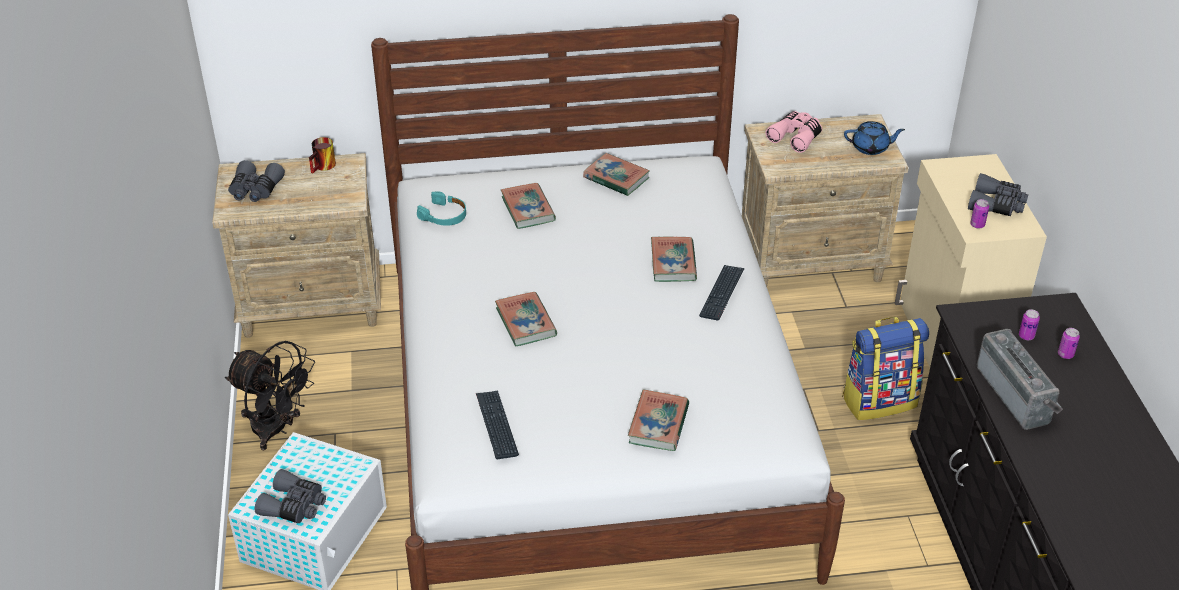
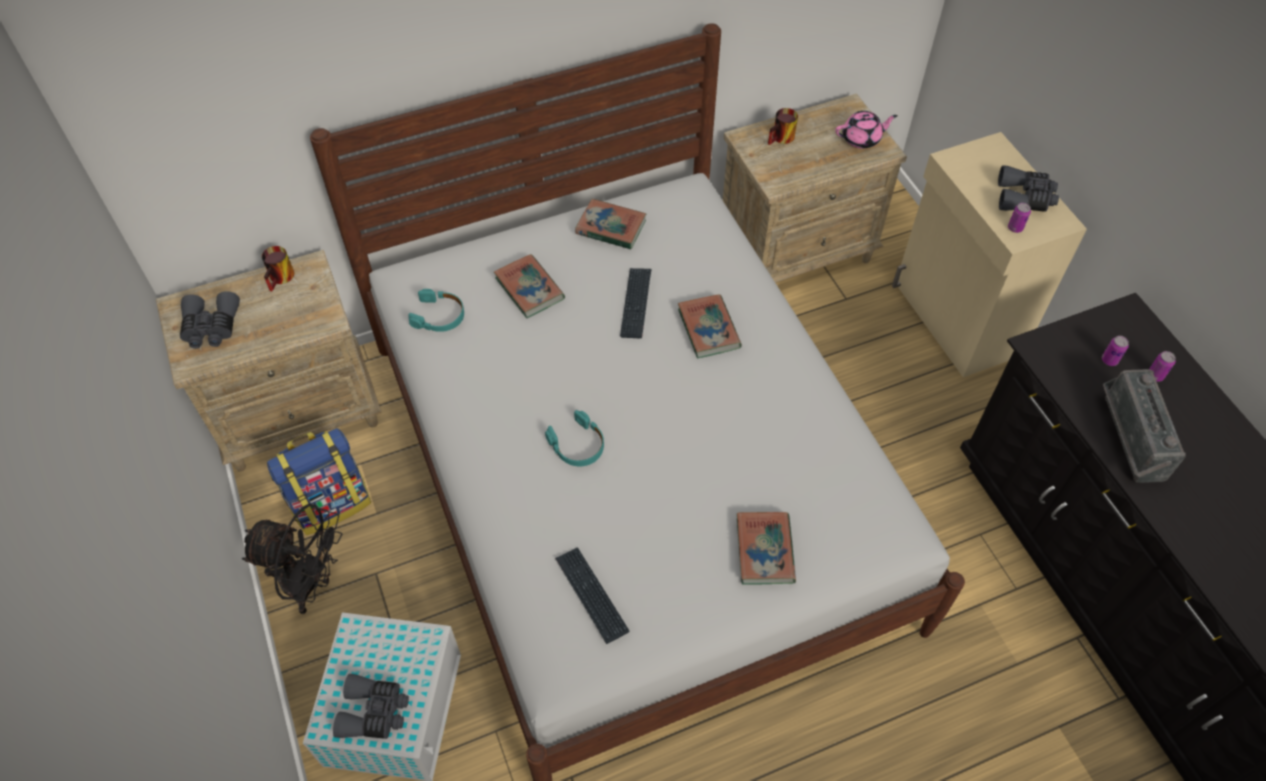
camera: 15 degrees left, 15 degrees up
(526, 322) = (577, 445): book -> turquoise headphones
(721, 293) = (772, 359): keyboard -> keyboard (636, 303)
(796, 137) = (782, 139): pink binoculars -> mug
(871, 148) = (862, 139): blue teapot -> pink teapot
(879, 400) = (911, 403): backpack -> backpack (331, 503)
(1017, 394) = (1127, 439): radio -> radio turned 150 degrees counterclockwise

